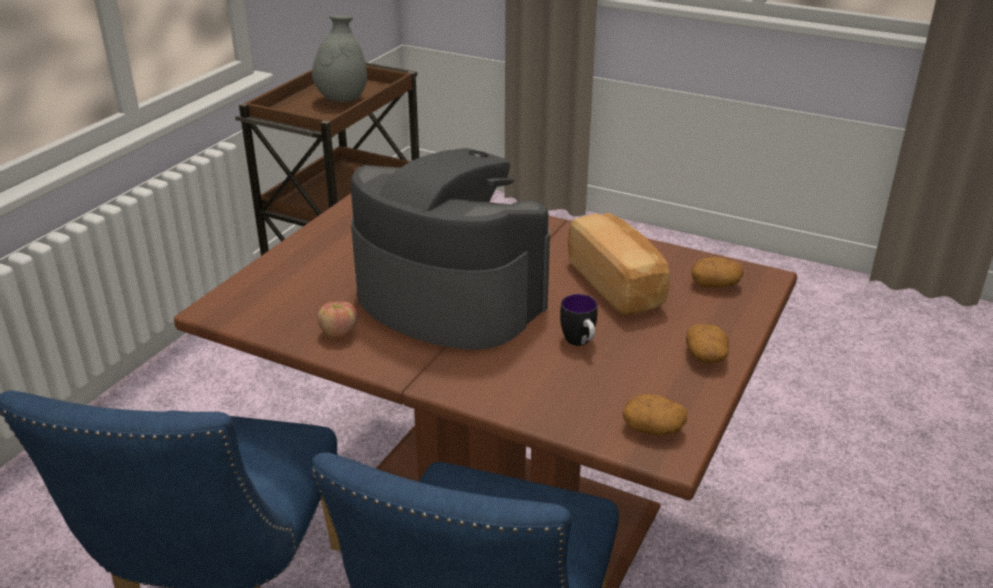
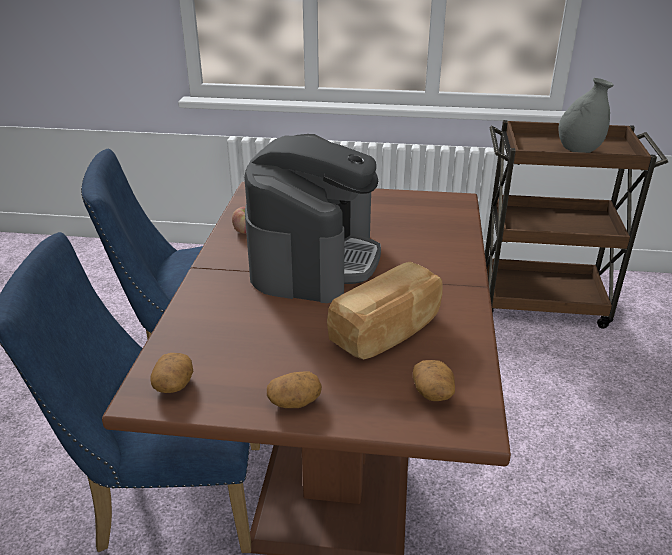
camera: 70 degrees right, 0 degrees up
(580, 343) = (282, 328): mug -> none

